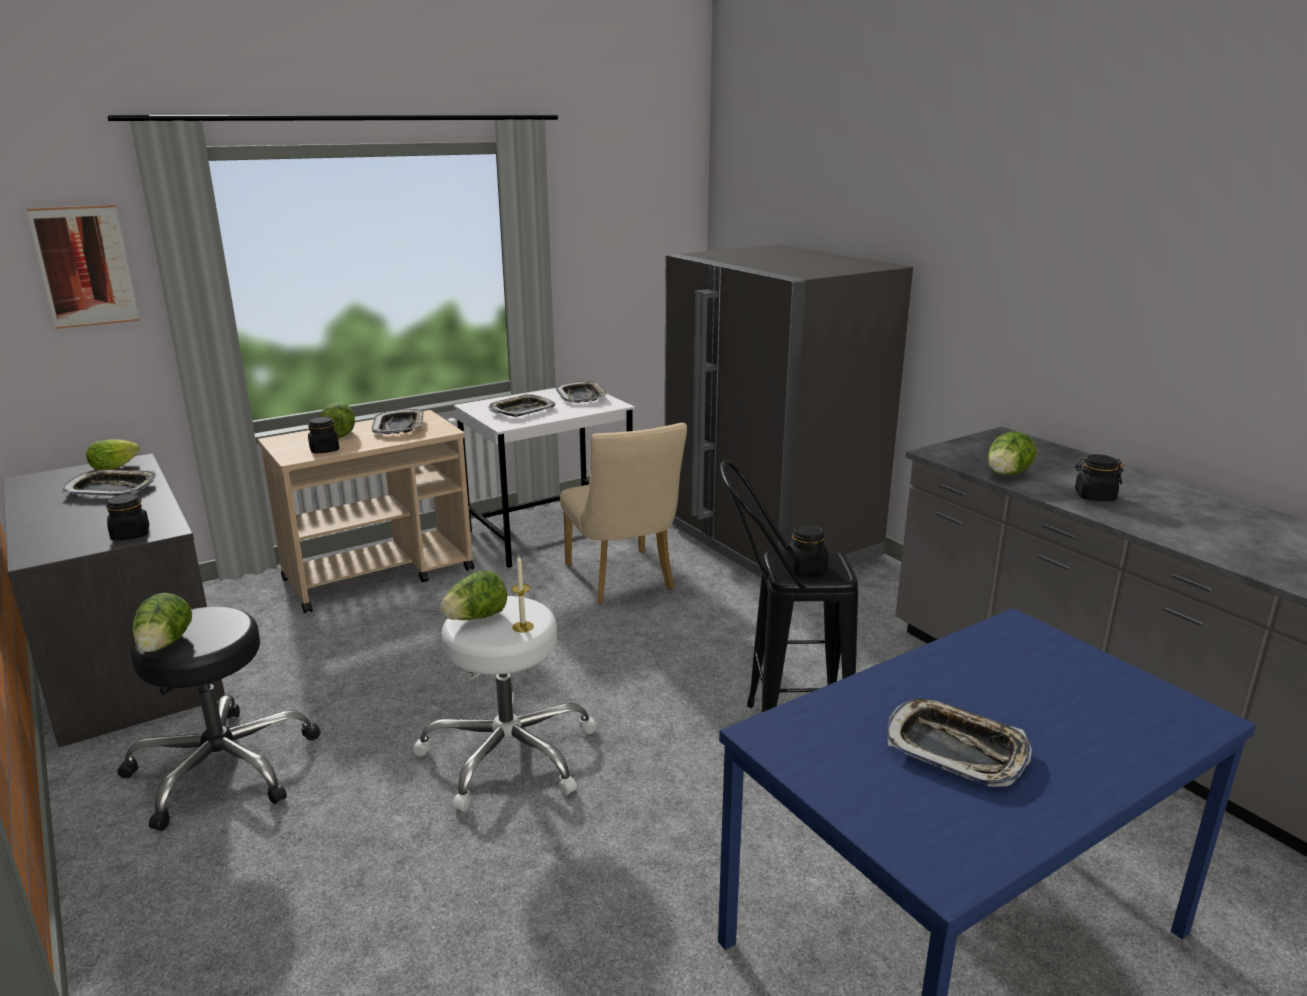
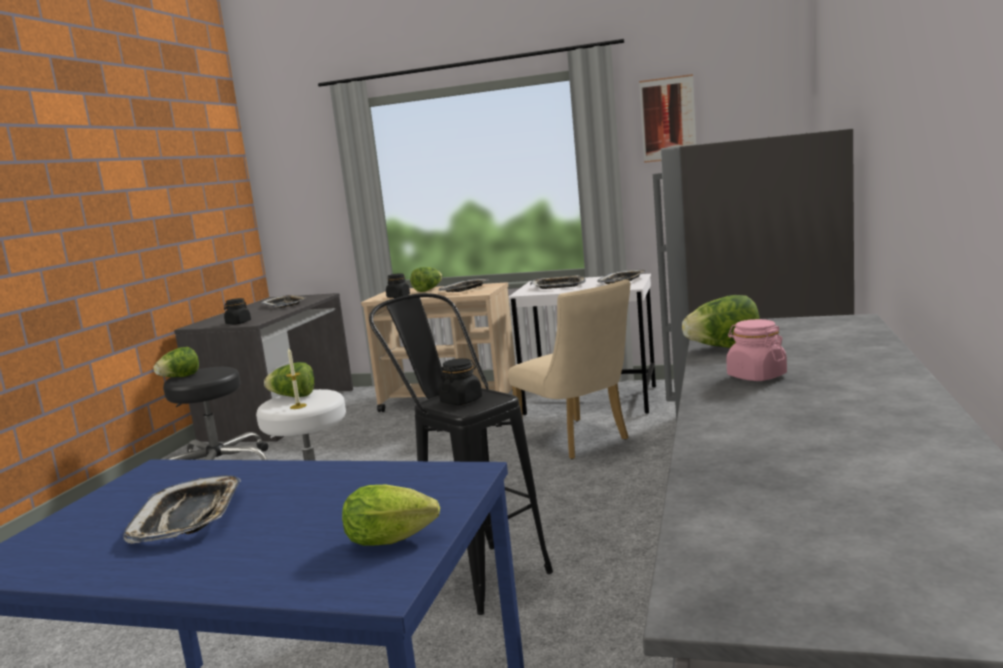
camera: 50 degrees right, 10 degrees down
(85, 266) = (314, 175): picture -> picture (668, 119)
(117, 467) = (311, 297): lettuce -> lettuce (395, 540)
(623, 580) = (578, 441): beige chair -> beige chair turned 60 degrees counterclockwise
(1094, 496) = (756, 376): black jar -> pink jar

